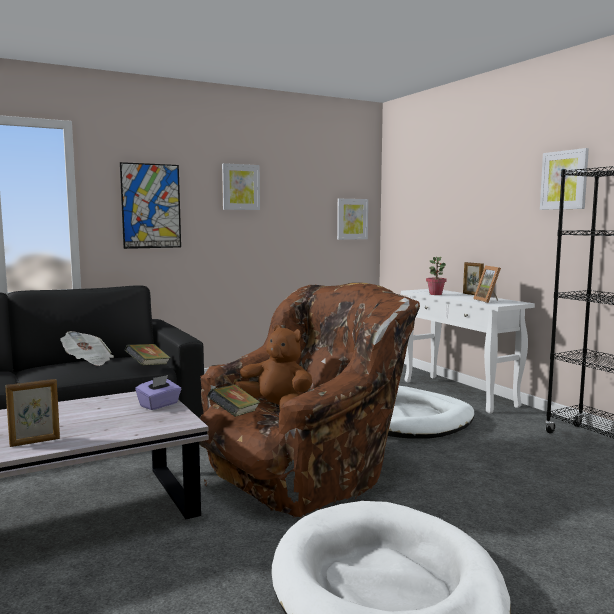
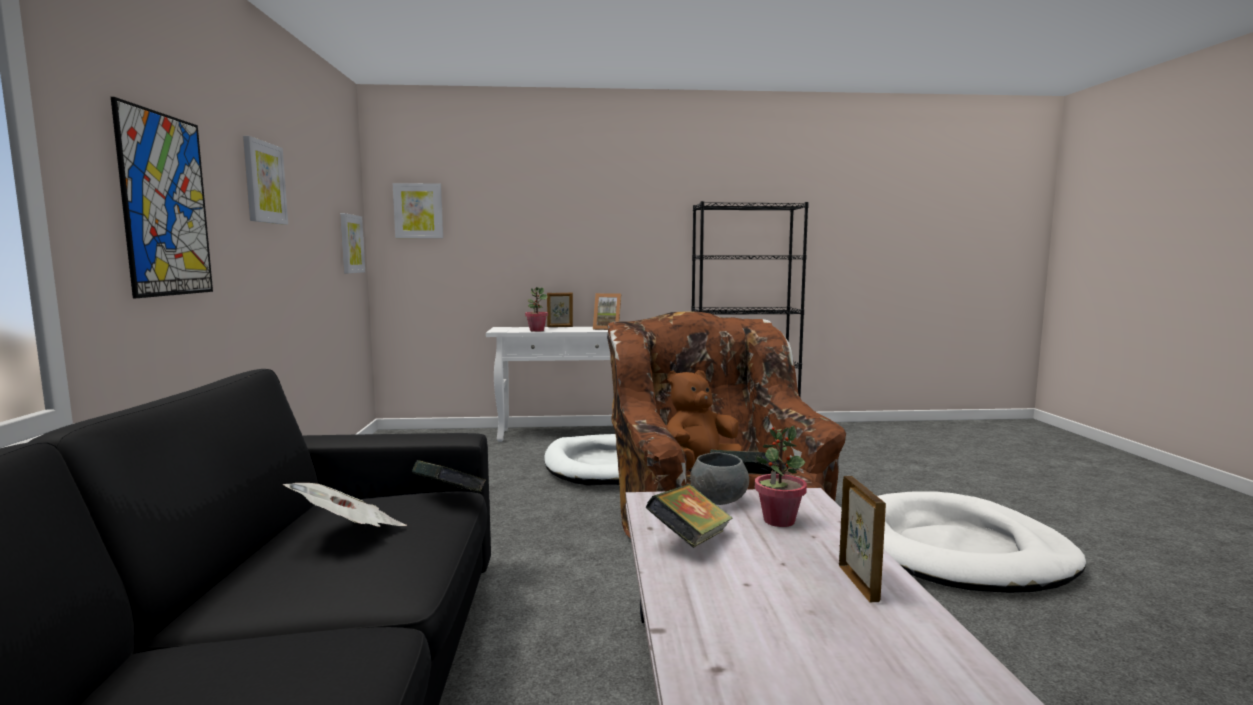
camera: 65 degrees left, 0 degrees up
(90, 406) = (690, 540): none -> book
(130, 420) = (778, 520): none -> potted plant
(159, 405) = (718, 501): purple tissue box -> grey bowl
(564, 180) = (656, 210): picture -> picture (418, 211)

